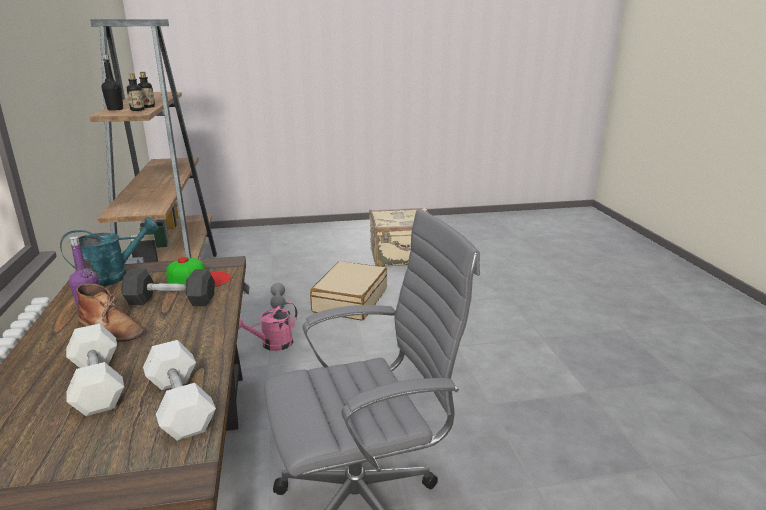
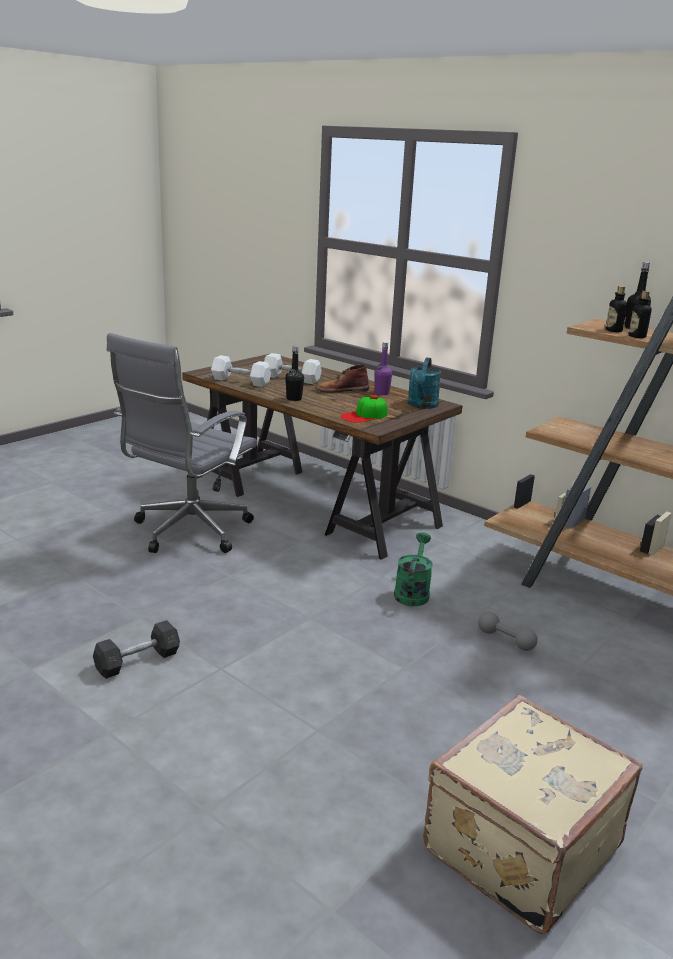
camera: 140 degrees right, 0 degrees up
(171, 301) = (346, 404): grey dumbbell -> grey dumbbell (137, 661)
(202, 329) = (294, 399): none -> black bottle
(272, 345) = (412, 592): pink watering can -> green watering can
(350, 300) = (432, 681): beige suitcase -> none

